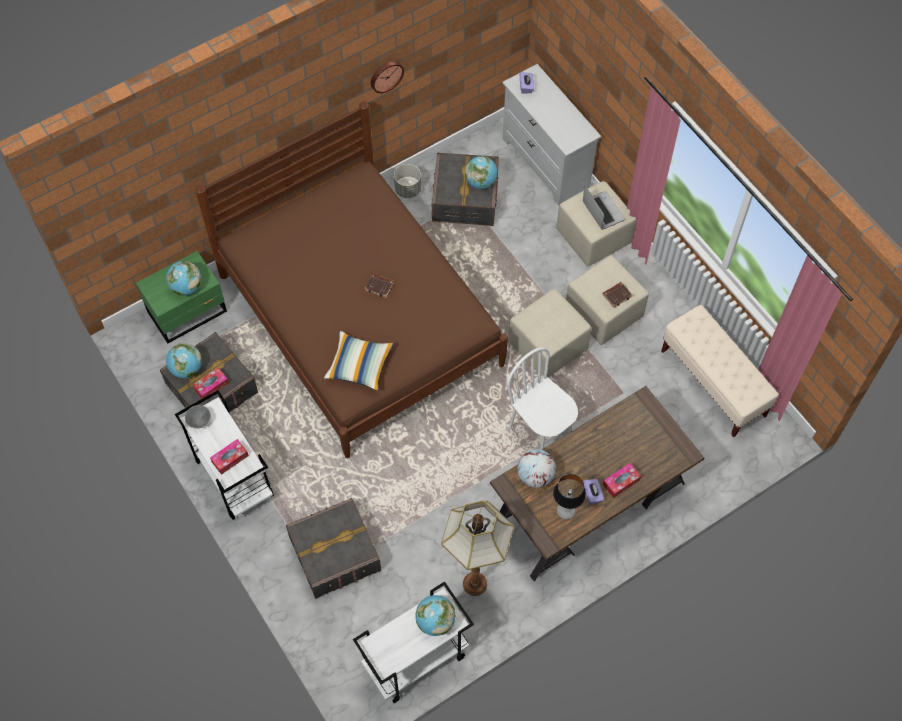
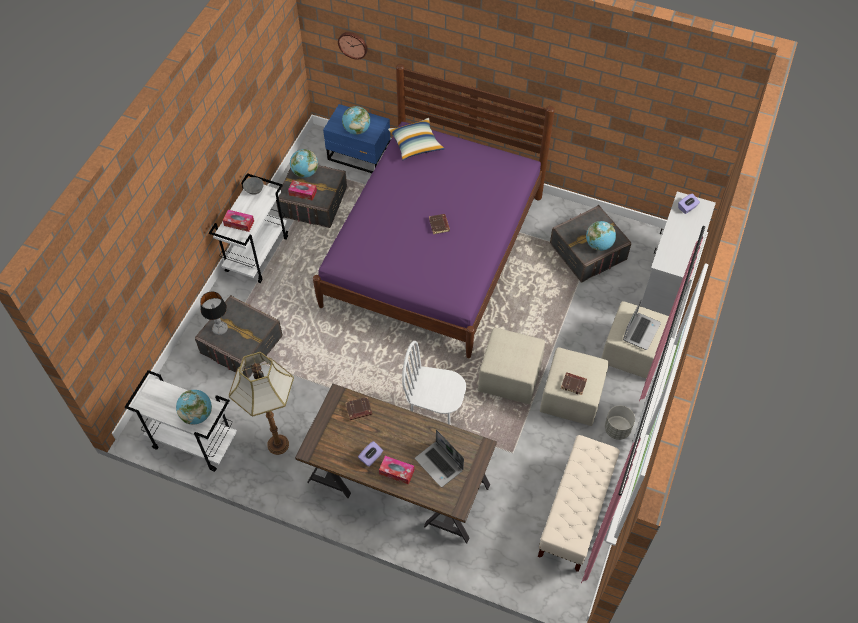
camera: 55 degrees right, 5 degrees down
(188, 312) = (359, 156): green nightstand -> blue nightstand
(360, 319) = (433, 250): brown bed -> purple bed
(360, 365) = (367, 251): pillow -> pillow (416, 144)
(386, 76) = (582, 102): wall clock -> wall clock (353, 44)
(408, 189) = (563, 214): grey planter -> grey planter (617, 429)
(535, 476) = (358, 410): globe -> brown book
(540, 431) = (434, 414): white chair -> white chair turned 90 degrees counterclockwise
(566, 511) = (343, 448): table lamp -> table lamp (220, 329)
(637, 443) = (439, 464): none -> laptop

